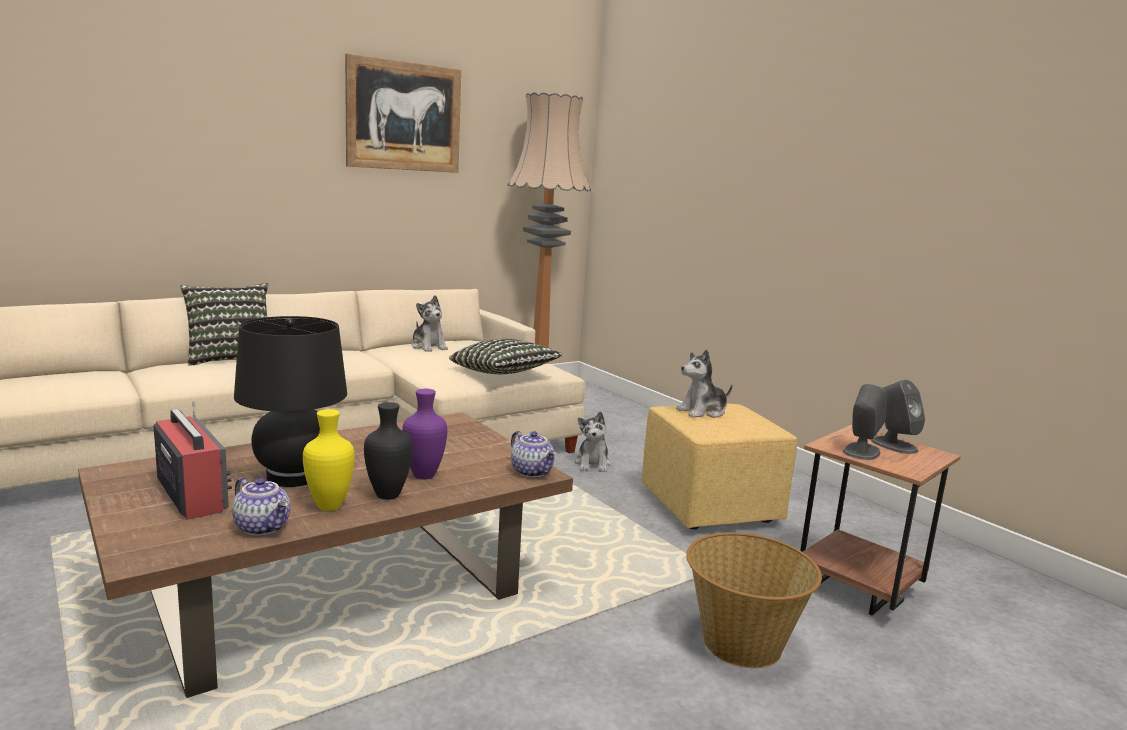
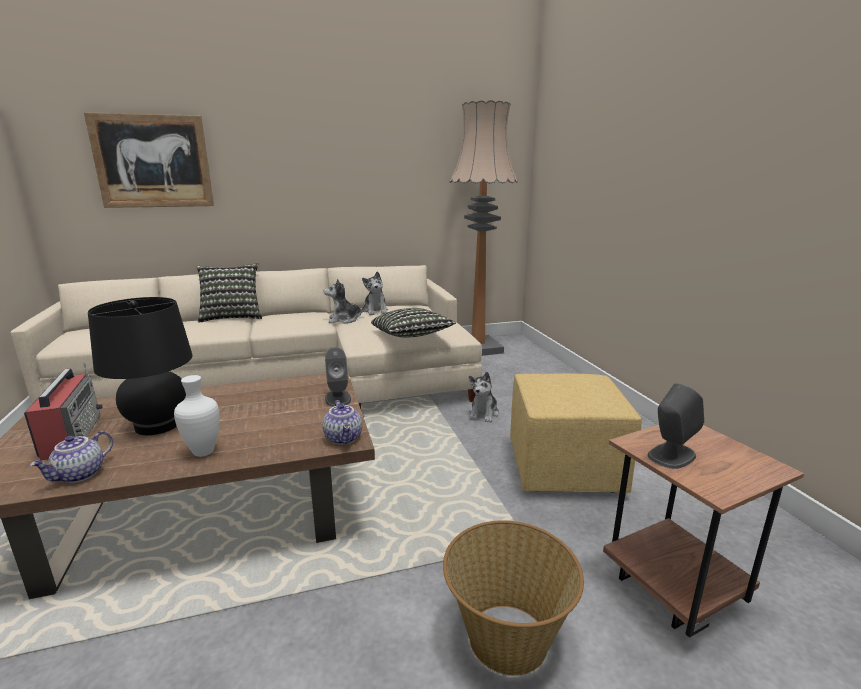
camera: 20 degrees right, 5 degrees up
(263, 527) = (80, 475): teapot -> teapot turned 60 degrees clockwise
(329, 507) = (148, 459): yellow vase -> none
(386, 496) = (202, 452): black vase -> white vase
(404, 116) = (365, 132): picture -> picture (153, 161)
(425, 476) = (253, 434): purple vase -> none
(703, 412) = (559, 382): plush toy -> plush toy (344, 320)
(893, 445) = (719, 449): grey speaker -> grey speaker (338, 398)

